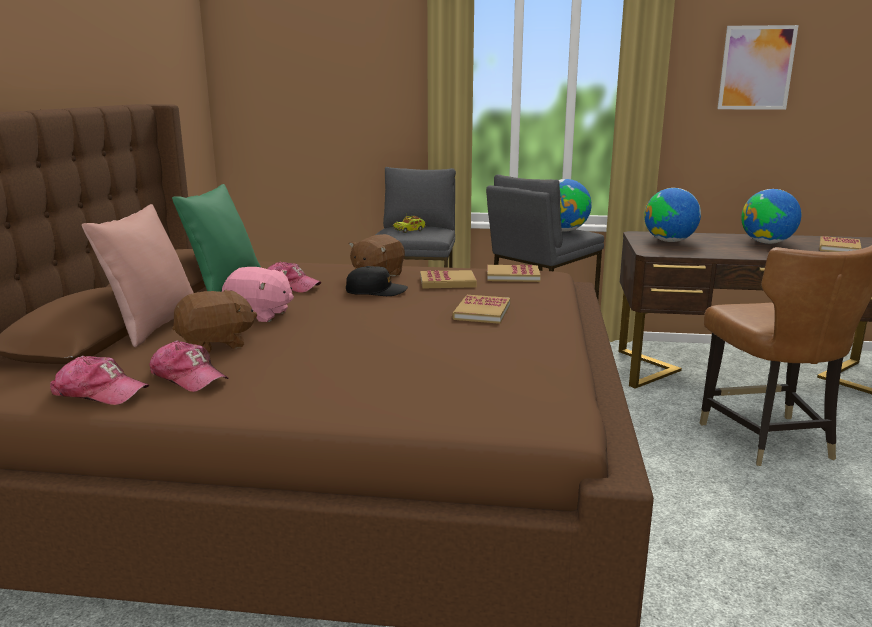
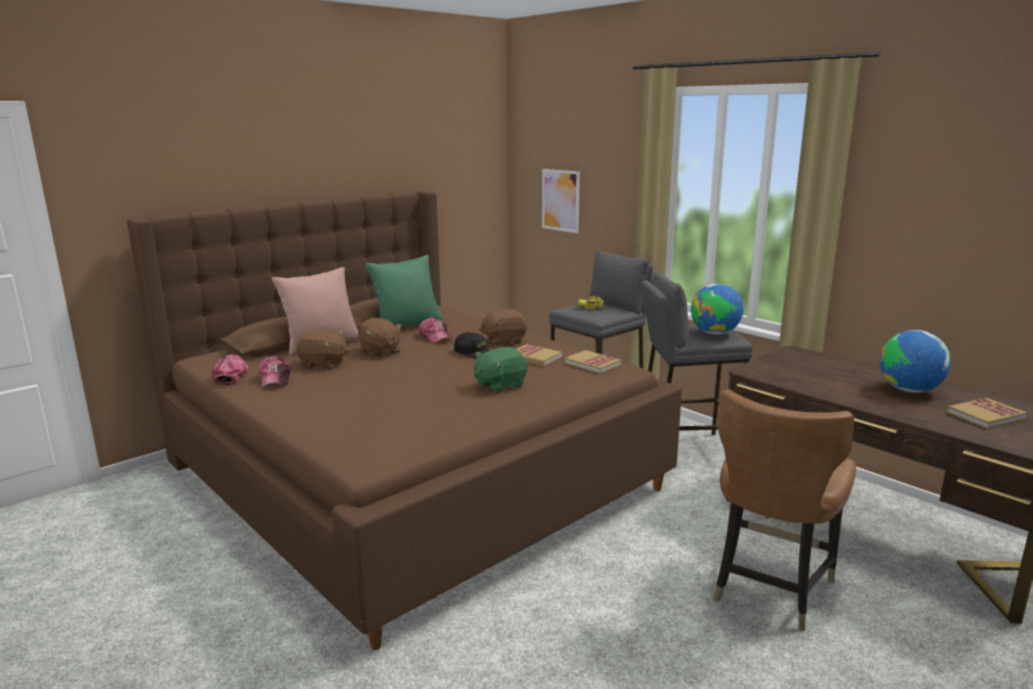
camera: 40 degrees right, 0 degrees up
(99, 393) = (231, 375): cap -> cap turned 150 degrees counterclockwise
(259, 315) = (380, 352): pink plush toy -> brown plush toy
(482, 312) = (499, 385): book -> green plush toy
(669, 241) = (802, 365): globe -> none
(756, 68) = (960, 188): picture -> picture (560, 200)

